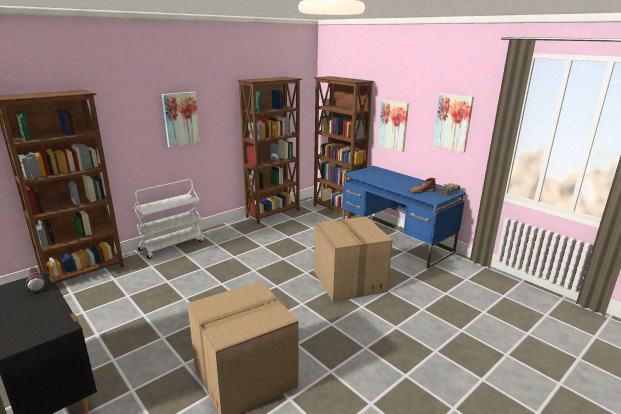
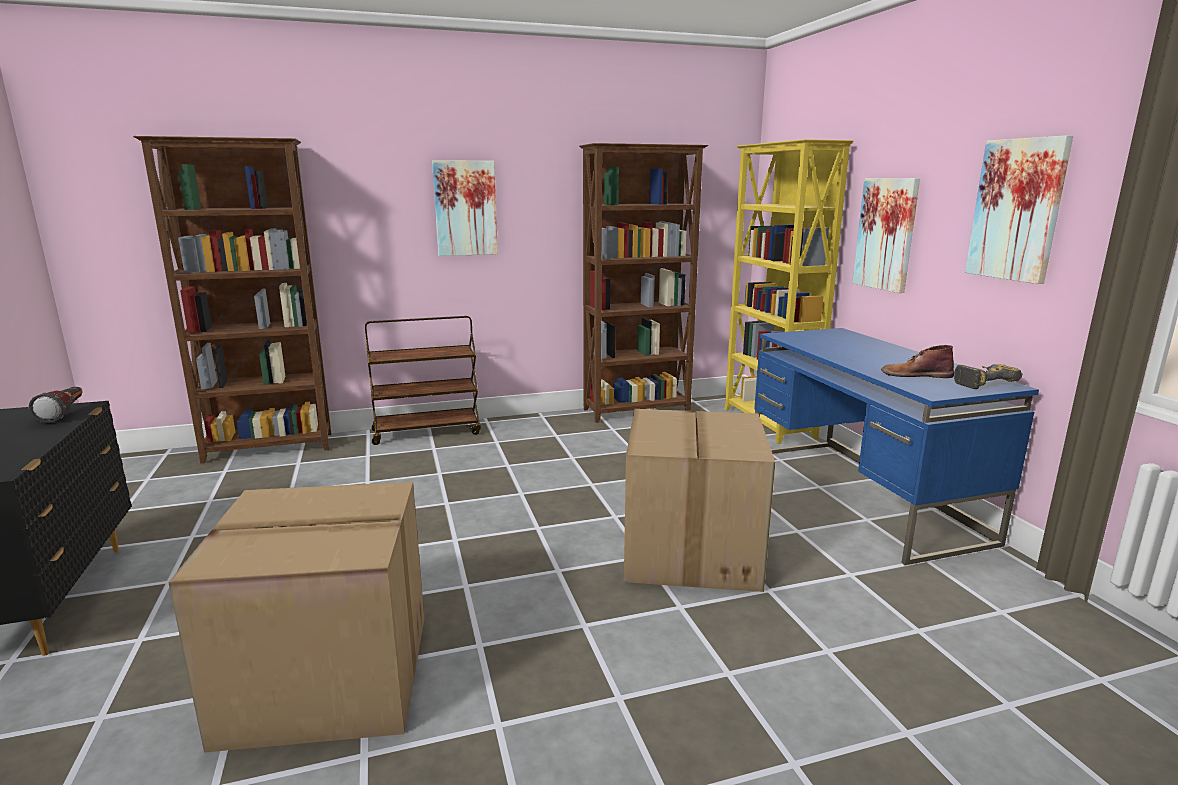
camera: 25 degrees right, 5 degrees down
(172, 245) = (427, 432): white cart -> brown cart
(337, 211) = (768, 424): brown bookcase -> yellow bookcase

